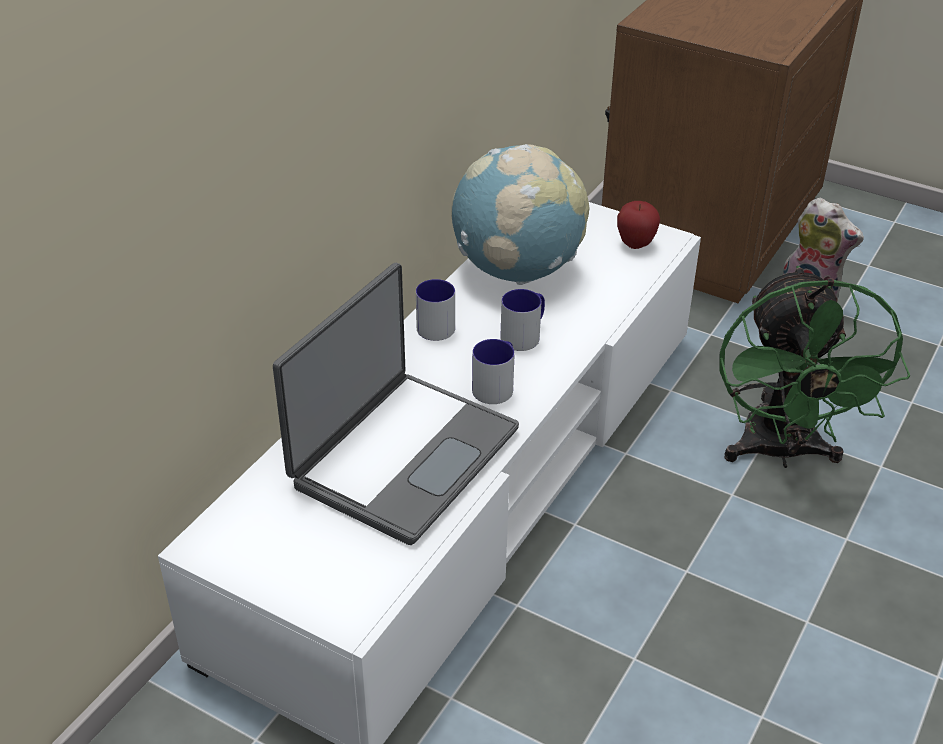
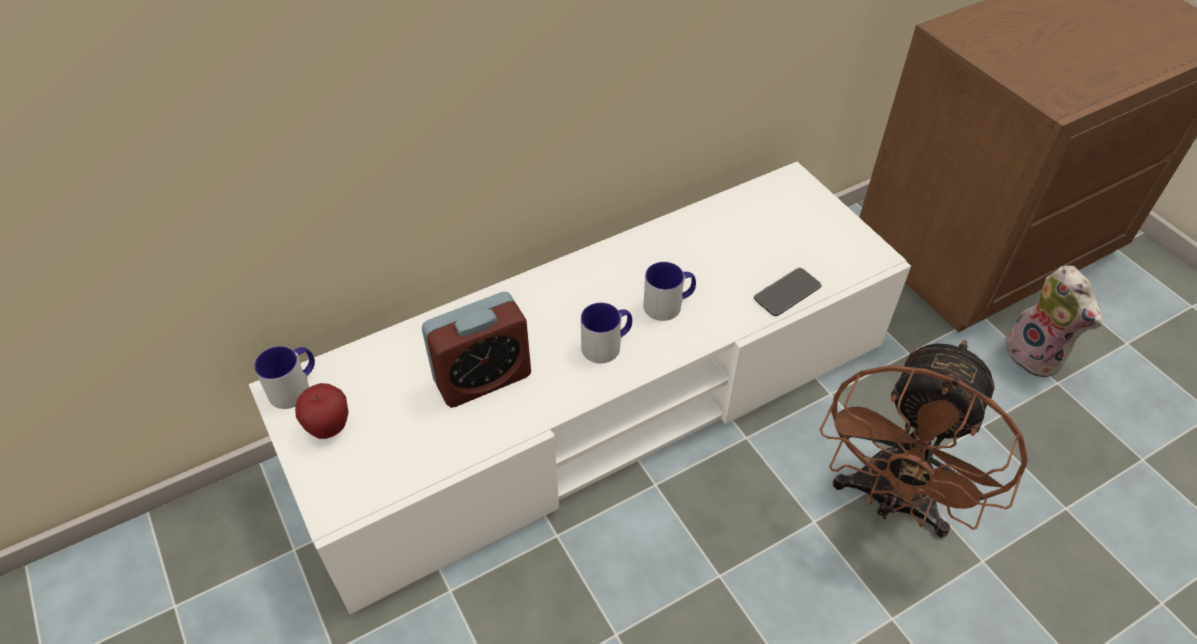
camera: 30 degrees right, 10 degrees up
(402, 456) = (482, 378): laptop -> alarm clock
(437, 324) = (604, 264): mug -> mug (295, 387)
(517, 270) = (711, 237): globe -> none
(618, 290) = (787, 293): none -> phone
(635, 244) = (840, 250): apple -> apple (329, 428)
(781, 452) = (891, 501): green fan -> brown fan

